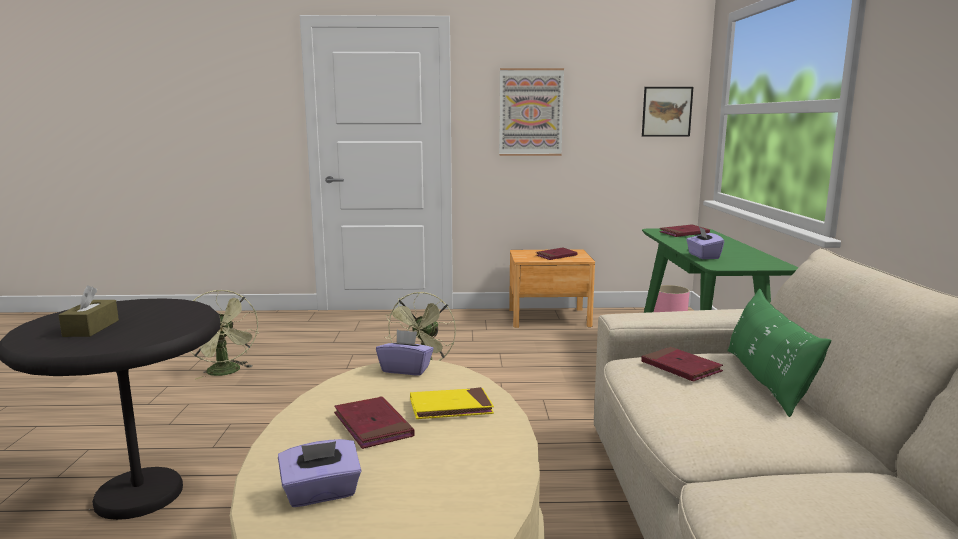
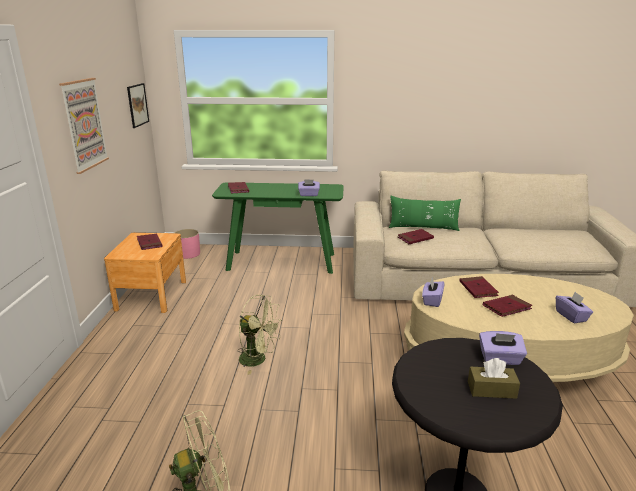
camera: 85 degrees left, 10 degrees up
(141, 337) = (500, 359): none -> purple tissue box
(451, 407) = (478, 289): yellow book -> red book

